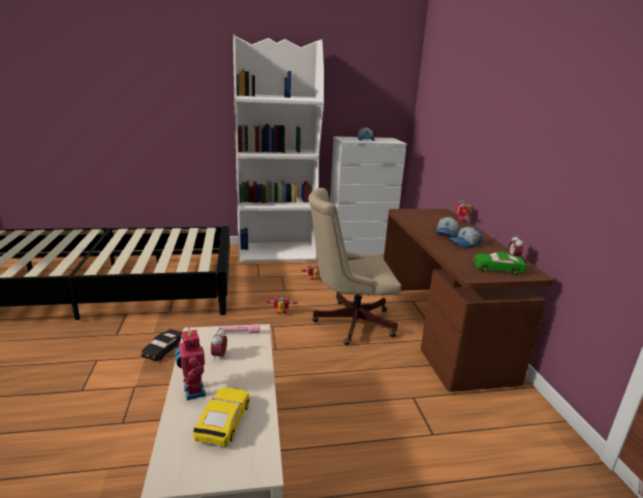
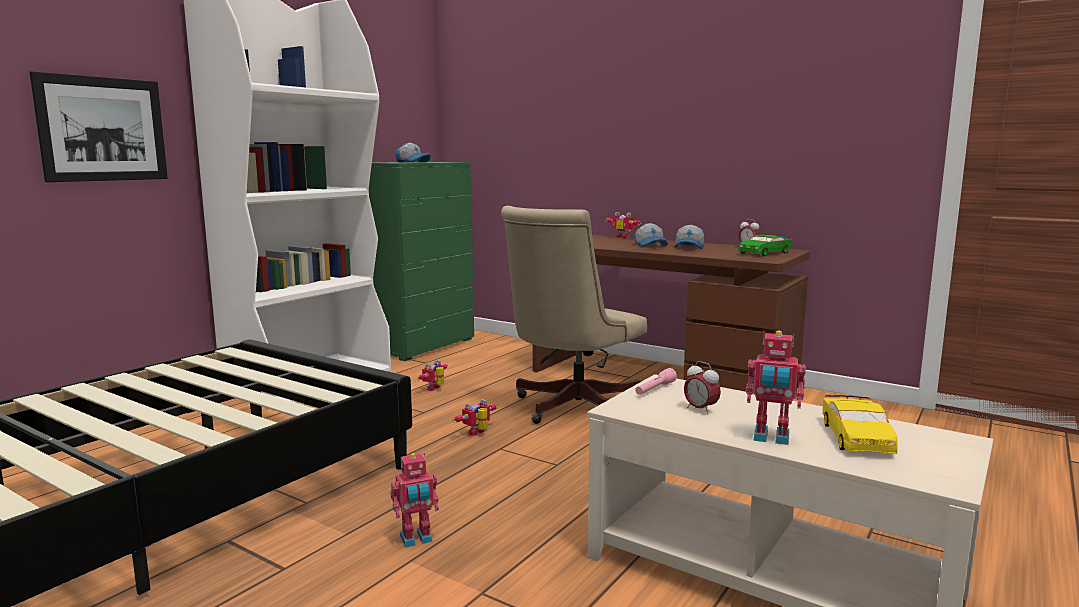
camera: 45 degrees left, 10 degrees down
(163, 350) = (416, 539): black toy car -> toy robot
(192, 115) = (103, 129): none -> picture
(223, 422) = (857, 437): yellow toy car -> yellow toy car turned 135 degrees counterclockwise
(360, 250) = (420, 345): white dresser -> green dresser

